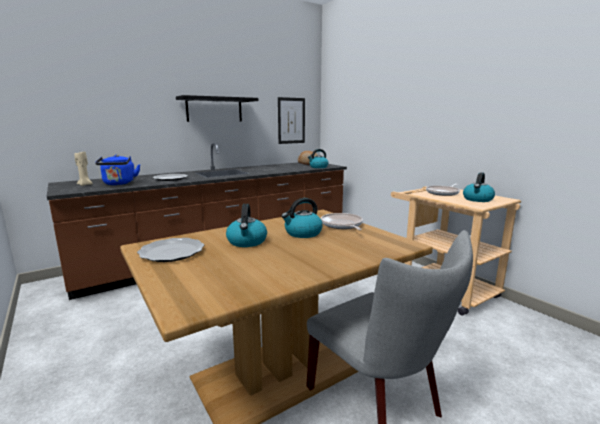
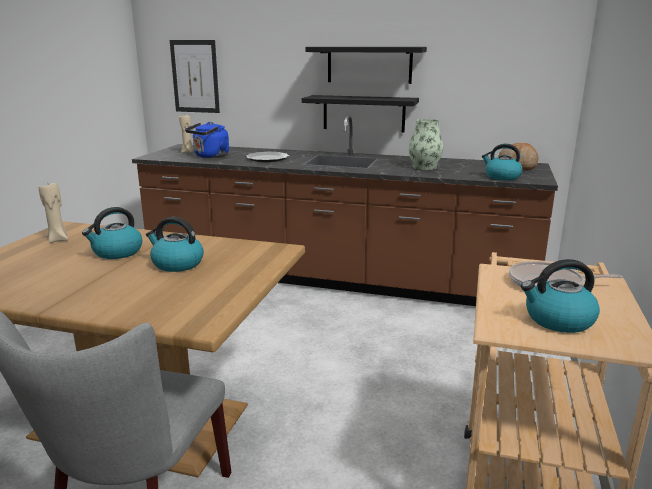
camera: 50 degrees right, 5 degrees up
(172, 252) = (58, 240): plate -> beige candle
(213, 142) = (363, 113): none -> black shelf
(274, 169) = (424, 167): none -> vase
(291, 120) = (510, 84): picture -> picture (195, 76)
(342, 225) = (239, 272): frying pan -> none

